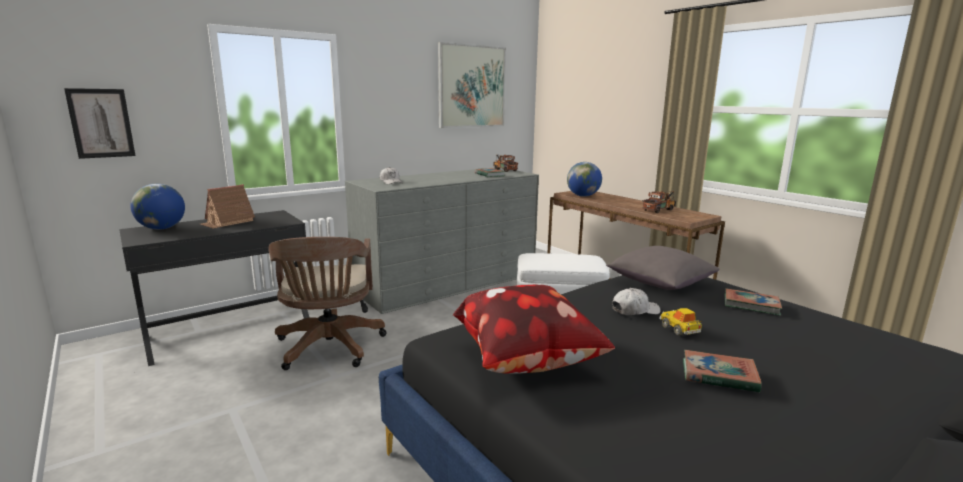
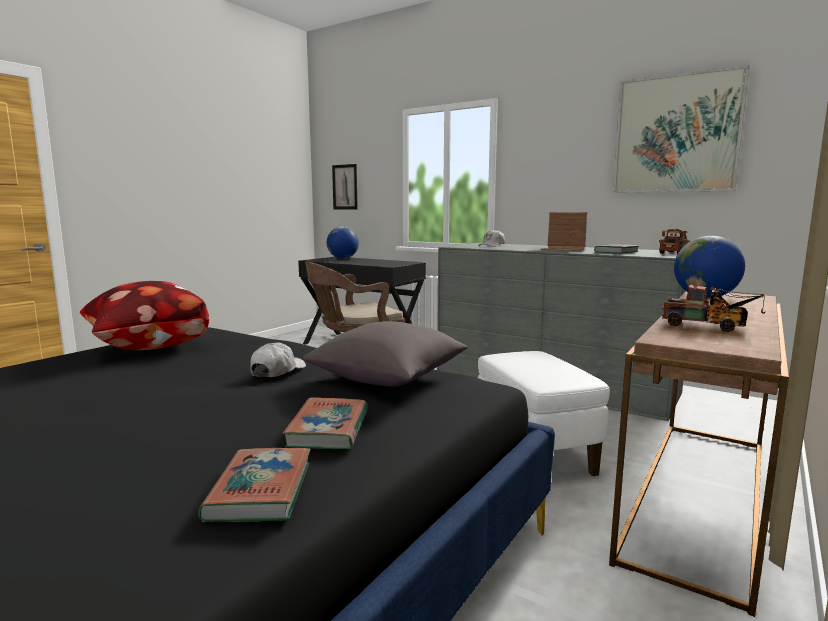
camera: 70 degrees right, 5 degrees down
(228, 222) = (372, 261): toy house -> toy house (563, 249)
(635, 310) = (277, 371): white cap -> white cap turned 120 degrees counterclockwise
(679, 329) = (214, 386): toy car -> none
(719, 375) = (87, 401): book -> book (260, 491)

